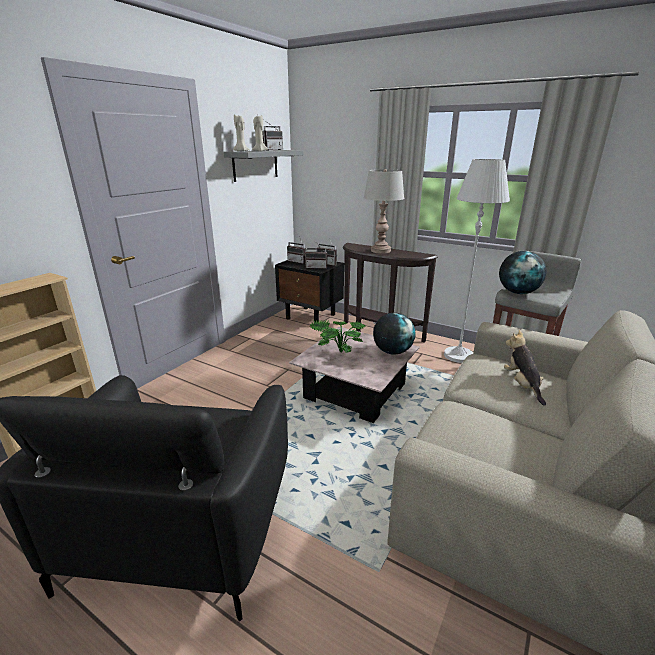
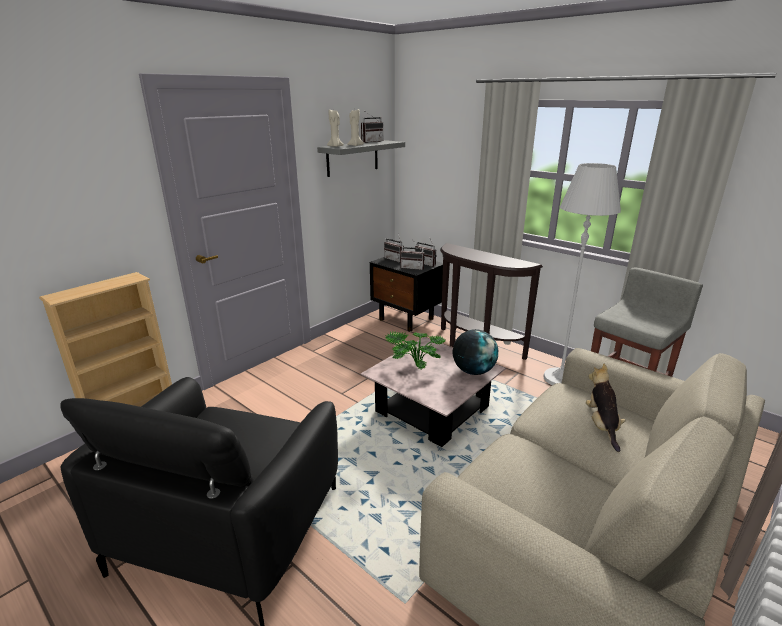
camera: 10 degrees right, 0 degrees up
(380, 251) = (479, 256): grey table lamp -> none
(518, 292) = (621, 317): globe -> none

